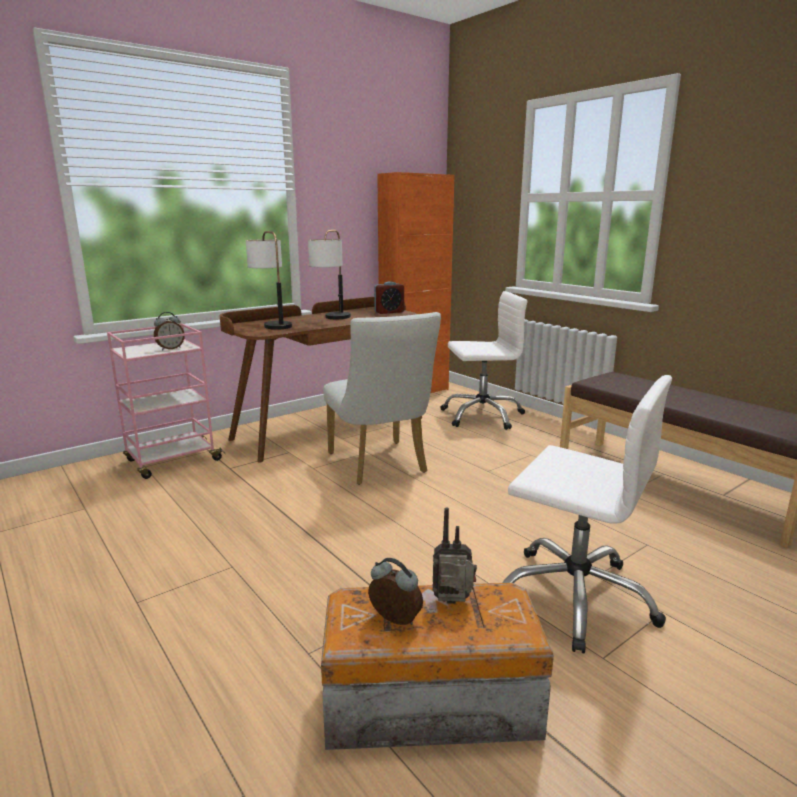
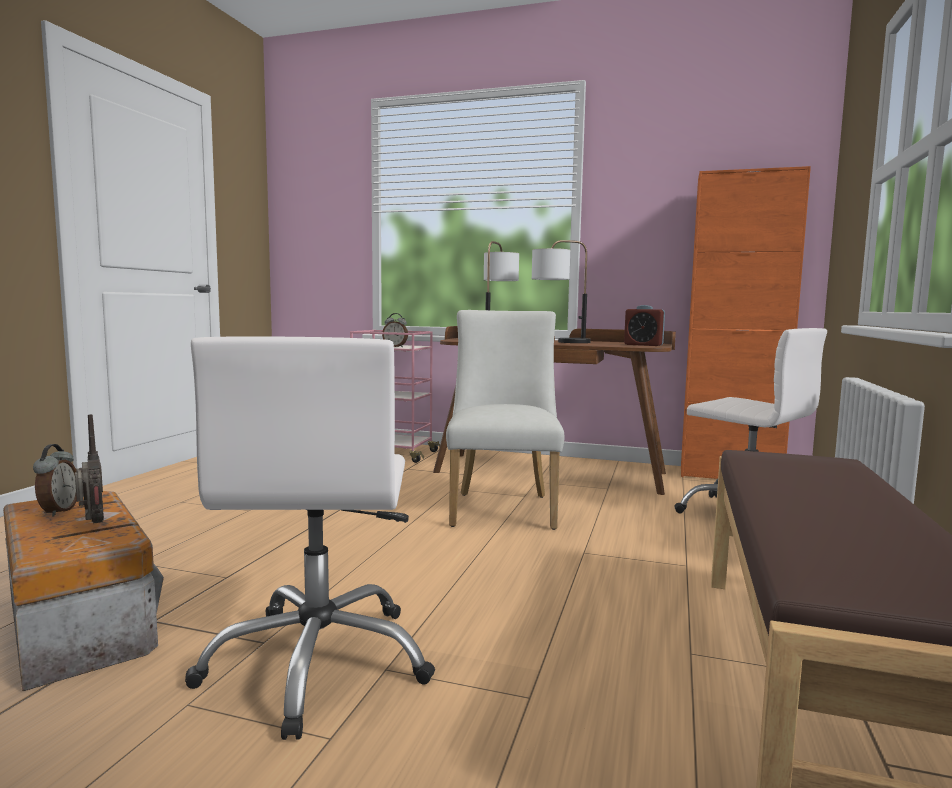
camera: 55 degrees right, 10 degrees down
(380, 465) = (503, 507): white chair -> white chair turned 150 degrees clockwise

